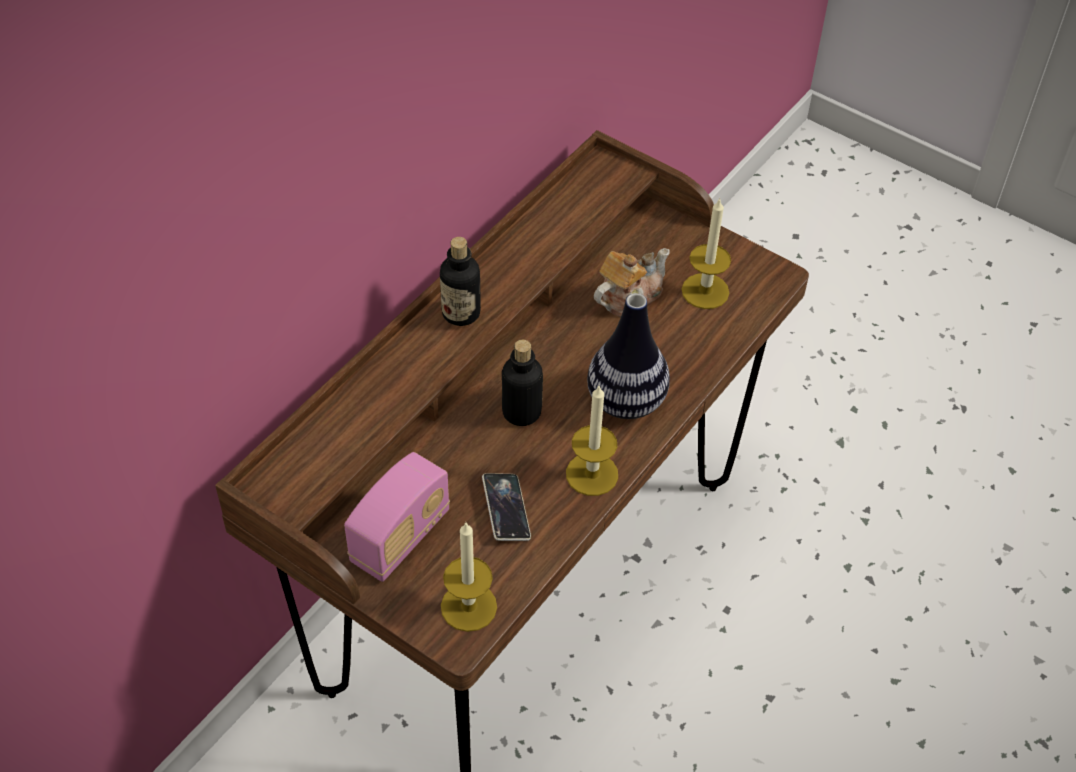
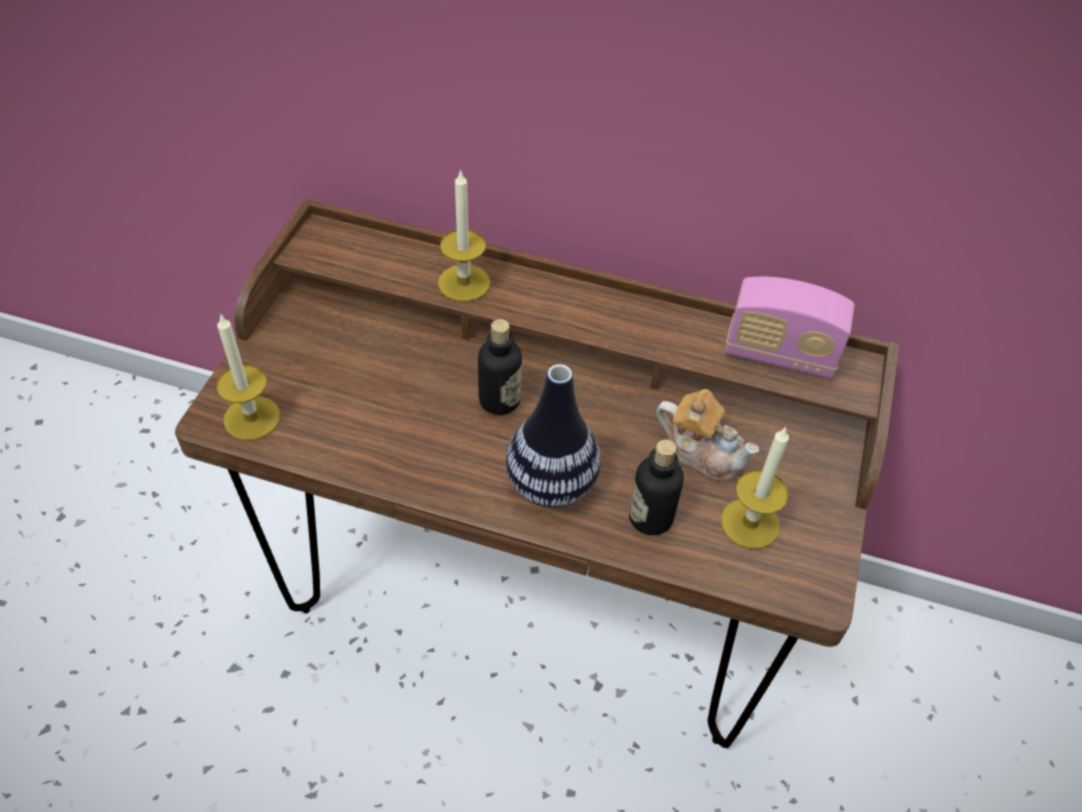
camera: 70 degrees right, 0 degrees up
(400, 537) = (317, 350): radio -> radio (779, 354)
(461, 313) = (573, 303): bottle -> bottle (650, 517)
(506, 510) = (373, 418): phone -> none
(592, 474) = (441, 477): candle -> candle (464, 283)

